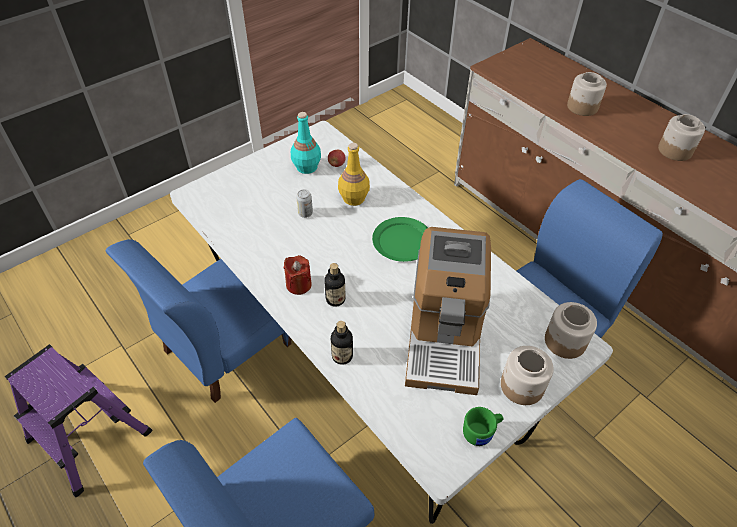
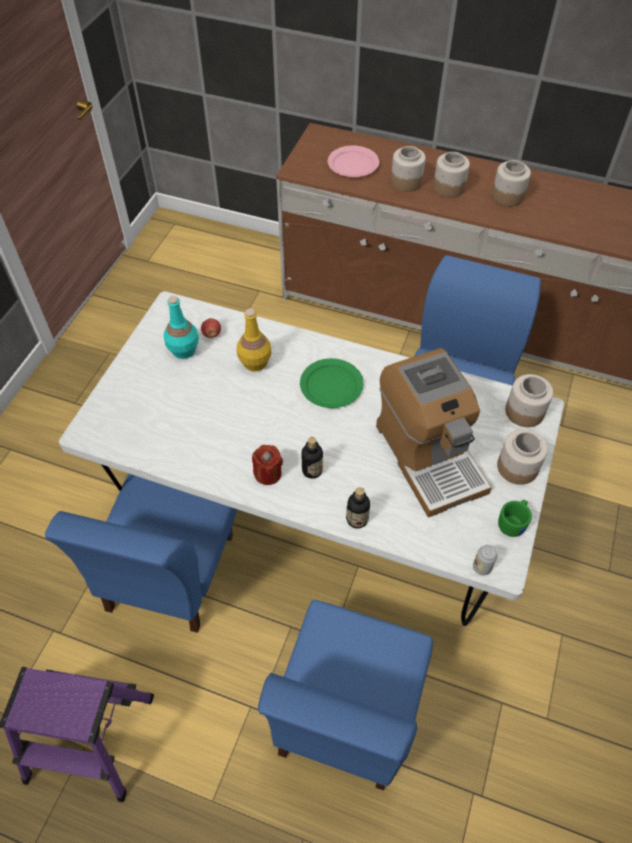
camera: 30 degrees left, 5 degrees up
(305, 213) = (220, 399): can -> can (481, 567)
(544, 78) = (353, 164): none -> pink plate
(620, 124) = (448, 187): none -> jar

